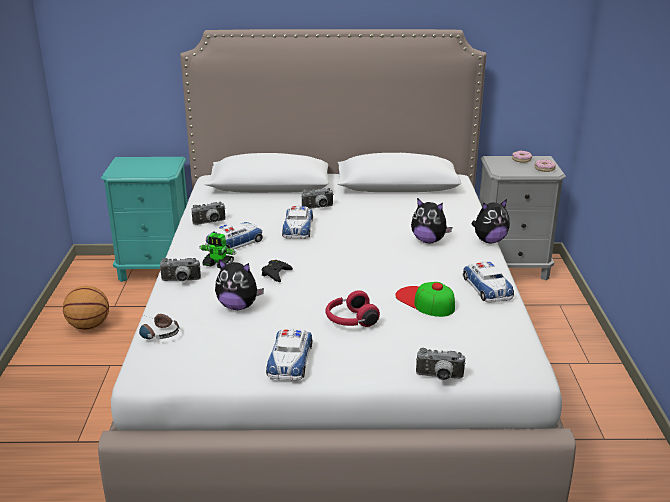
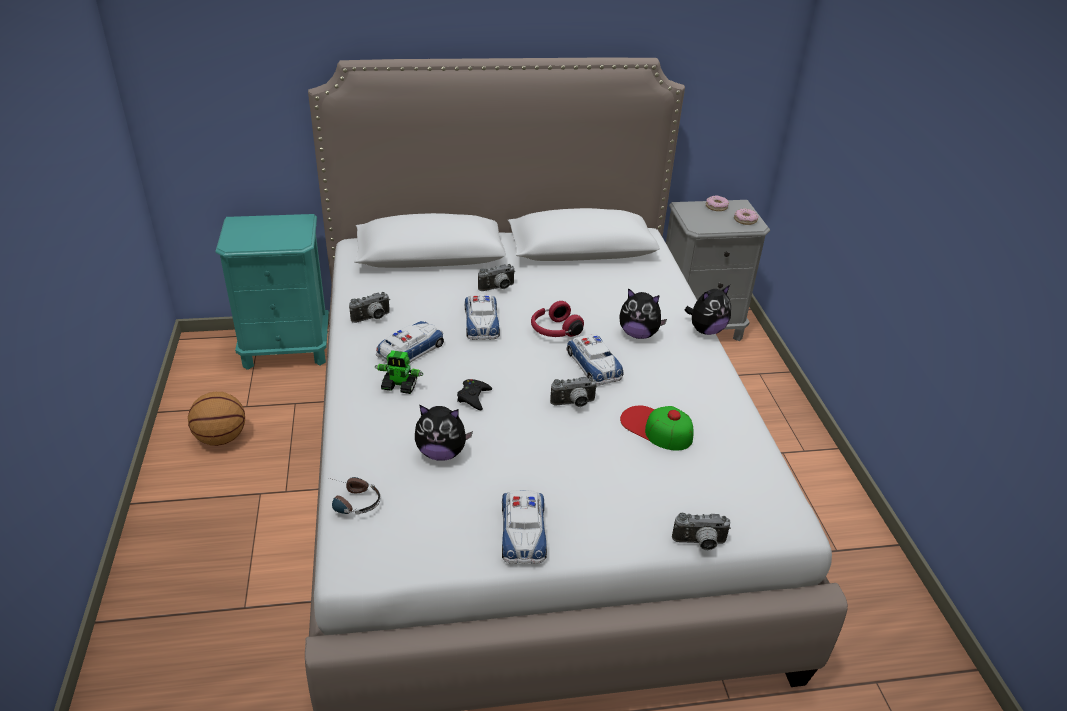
camera: 10 degrees left, 10 degrees up
(181, 281) = (359, 415): camera -> camera (574, 404)
(350, 320) = (578, 464): red headphones -> red headphones (554, 330)
(487, 288) = (721, 403): toy car -> toy car (594, 365)

